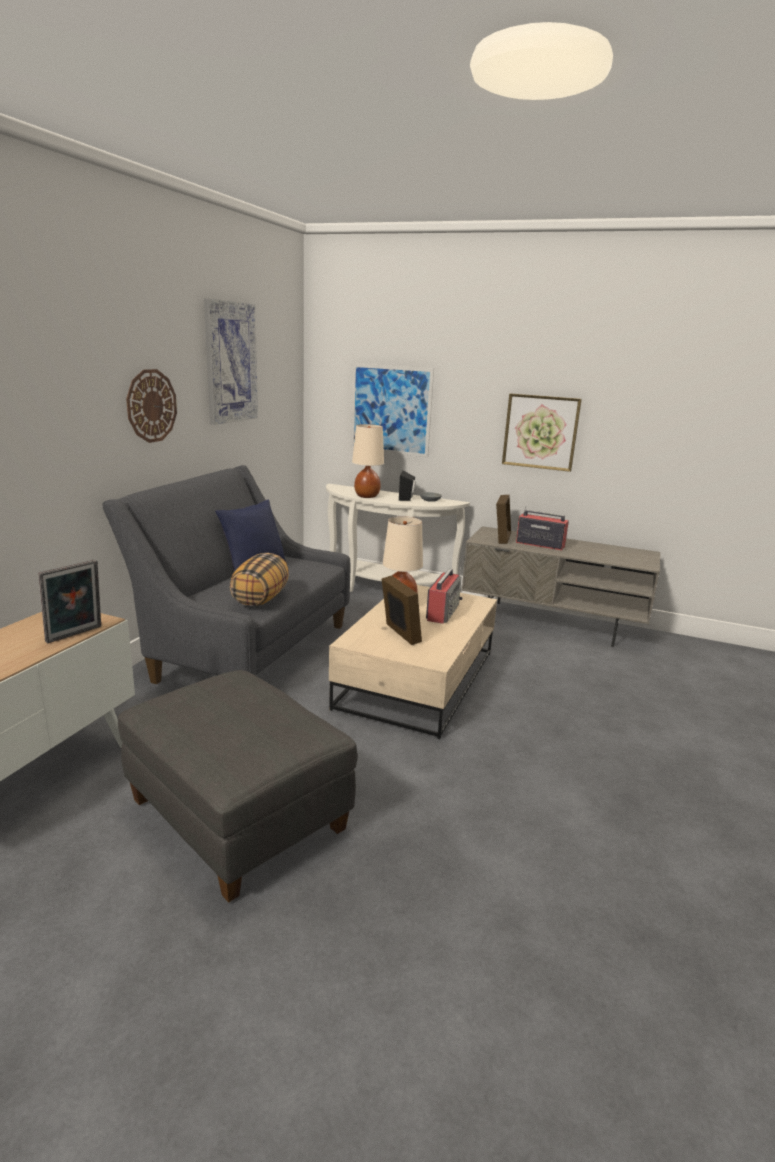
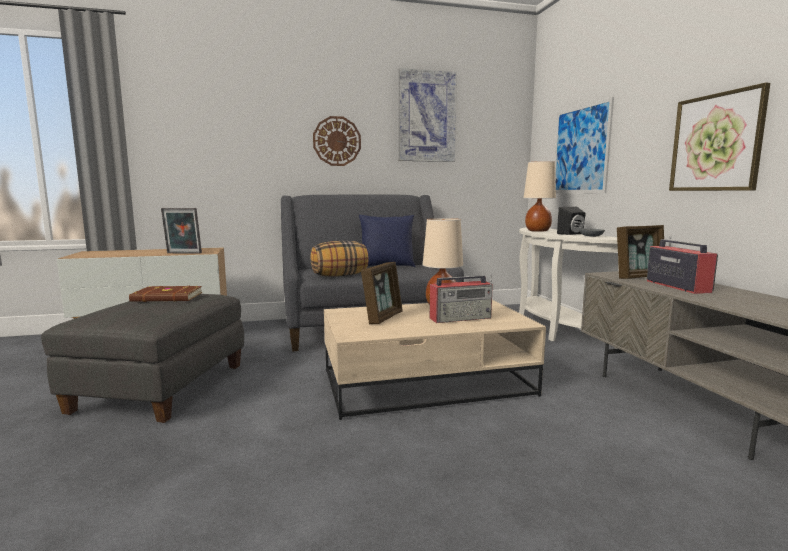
camera: 55 degrees right, 10 degrees down
(213, 703) = (167, 297): none -> brown book

